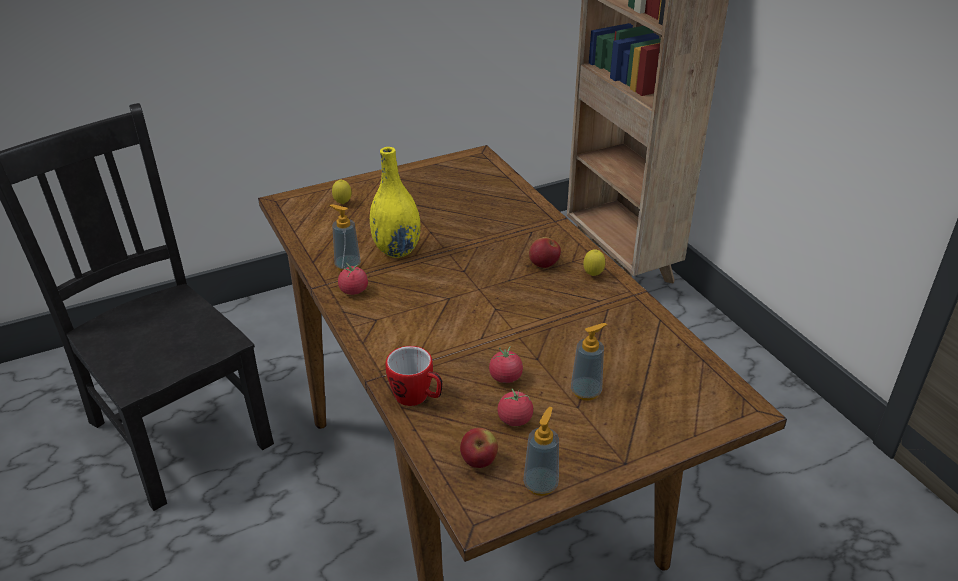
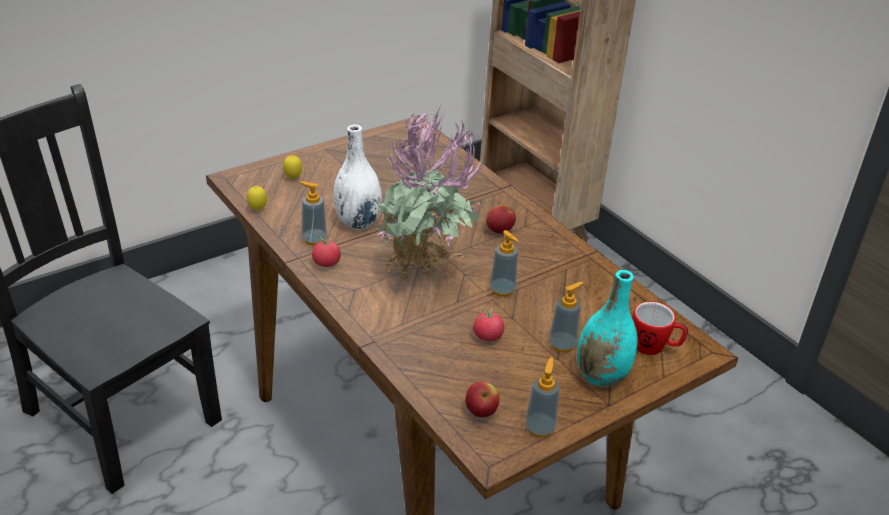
camera: 10 degrees left, 0 degrees up
(397, 250) = (357, 222): yellow vase -> white vase
(417, 398) = (411, 359): mug -> mug (654, 347)
(452, 310) = (424, 277): none -> potted plant
(515, 419) = (504, 373): tomato -> none
(533, 328) = (502, 290): none -> soap dispenser
(593, 275) = (546, 238): lemon -> lemon (257, 210)
(623, 429) = (601, 375): none -> turquoise vase

